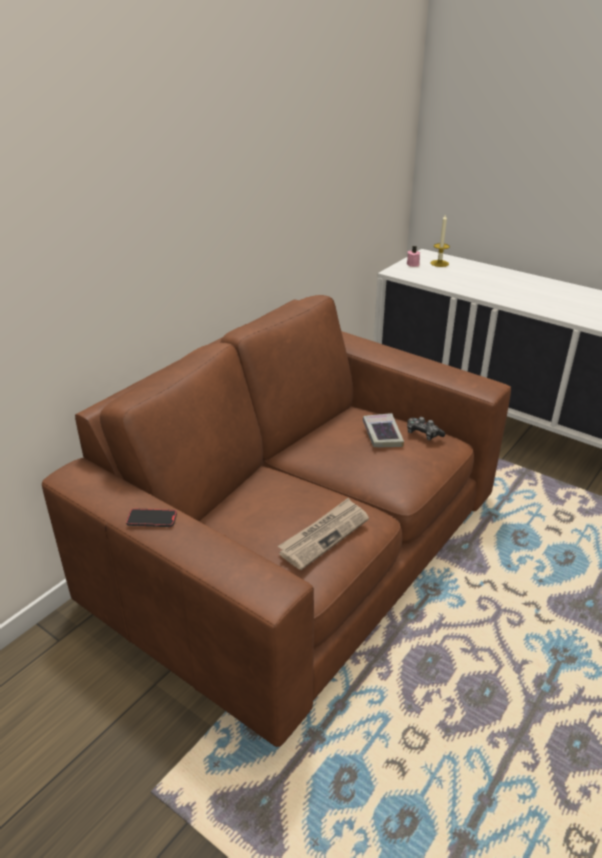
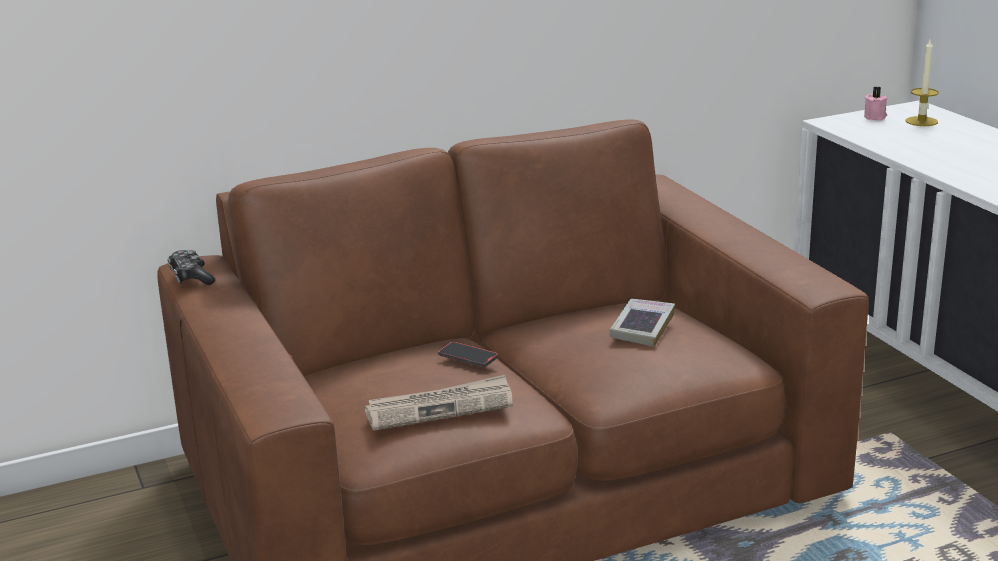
camera: 30 degrees right, 10 degrees down
(152, 519) = (226, 321): phone -> phone (468, 357)
(423, 434) = (703, 340): game controller -> game controller (191, 277)

